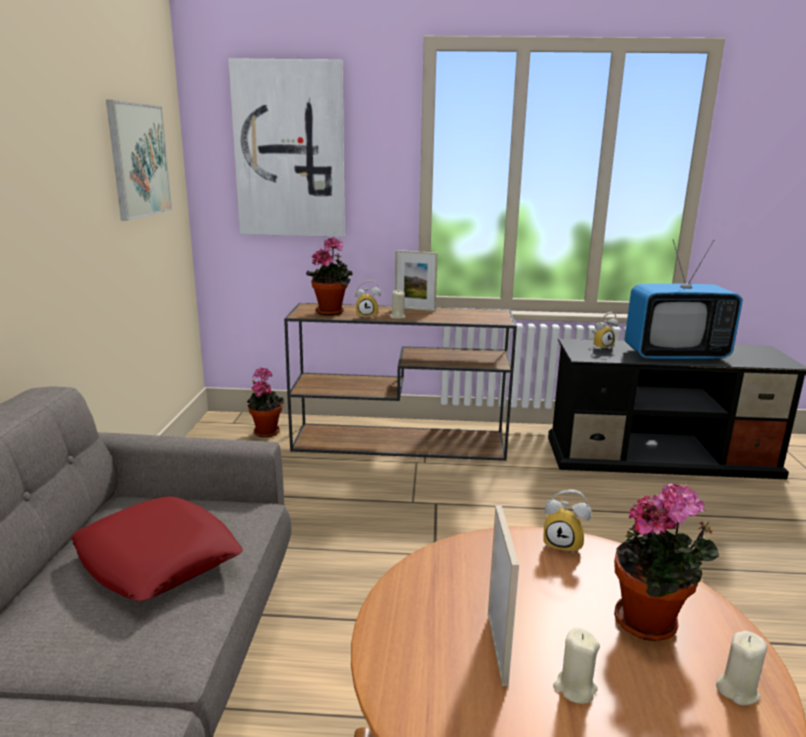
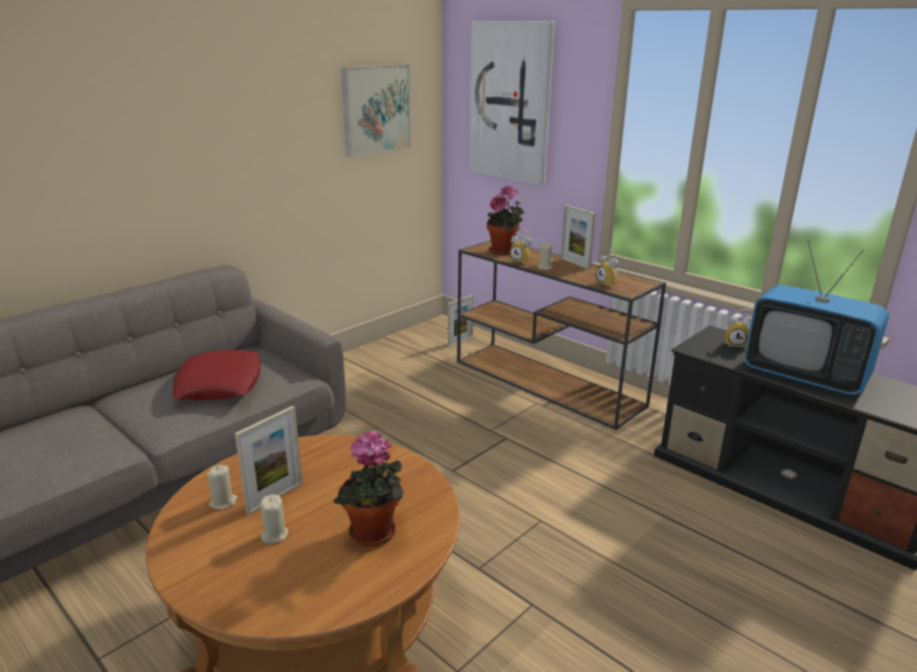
camera: 40 degrees right, 5 degrees up
(266, 431) = (460, 342): potted plant -> picture frame
(564, 544) = (414, 472): alarm clock -> alarm clock (608, 284)
(737, 690) = (349, 588): beige candle -> beige candle (223, 502)

